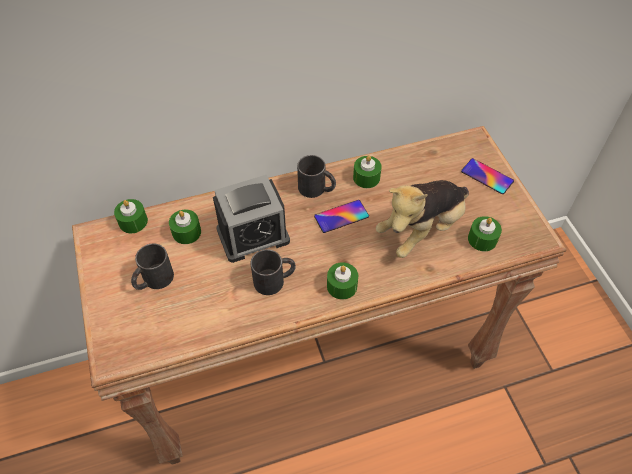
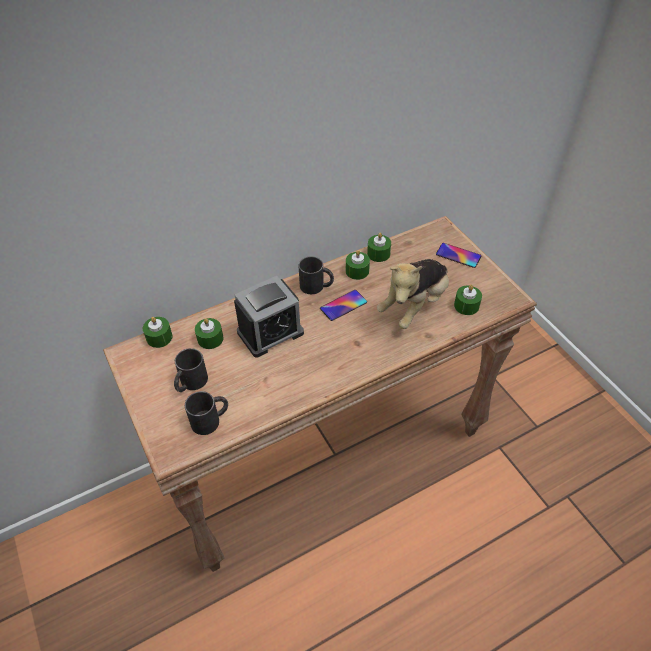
camera: 10 degrees left, 5 degrees down
(275, 280) = (298, 366): black mug -> black mug (211, 420)
(342, 286) = (358, 361): green candle -> green candle (378, 254)

